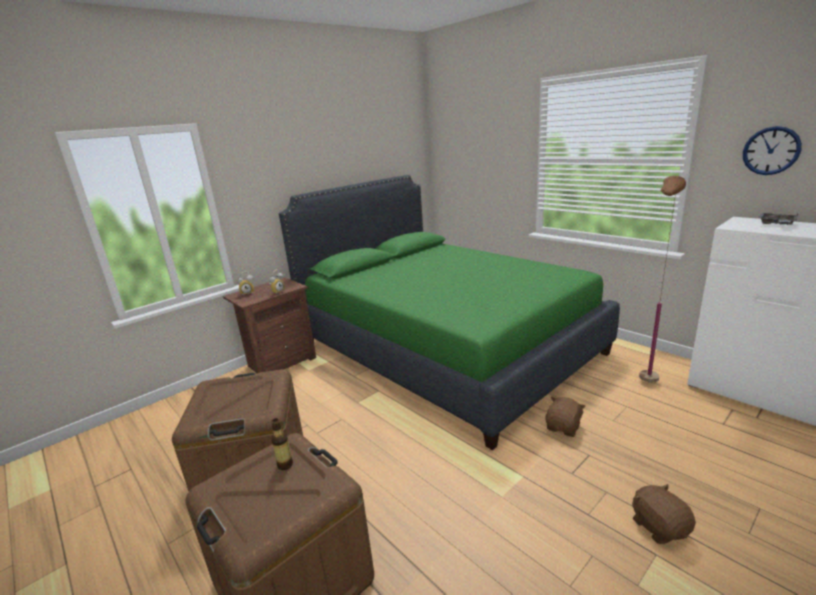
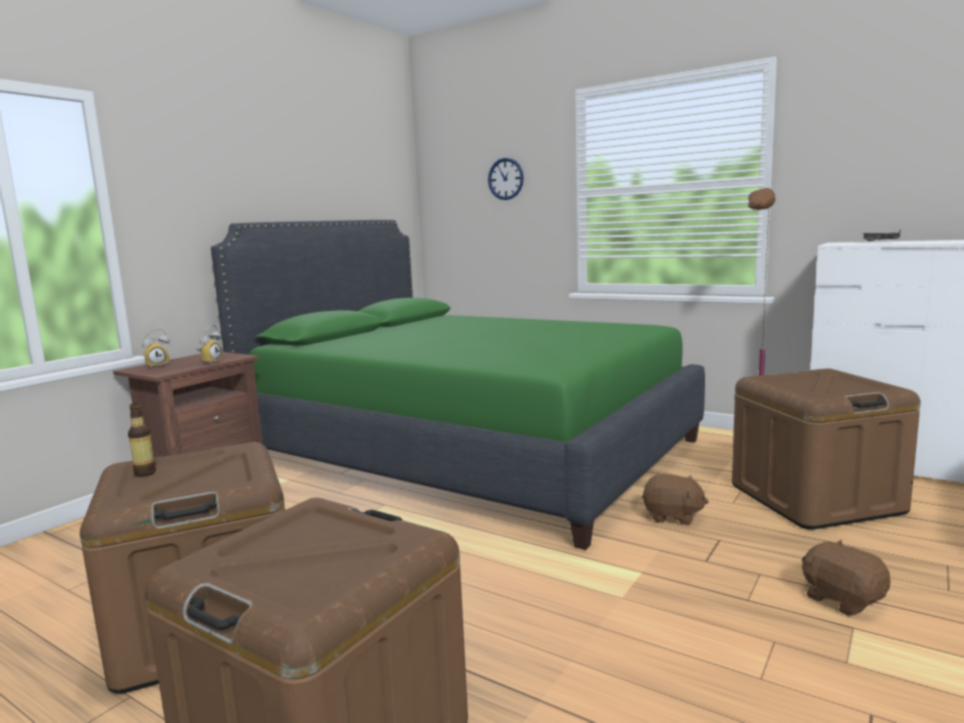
camera: 15 degrees left, 10 degrees down
(285, 465) = (317, 529): bottle -> bottle (145, 473)
(563, 427) = (672, 516): brown plush toy -> brown plush toy turned 90 degrees clockwise
(679, 425) = (815, 499): none -> brown storage box
(771, 151) = (859, 161): wall clock -> wall clock (505, 179)

